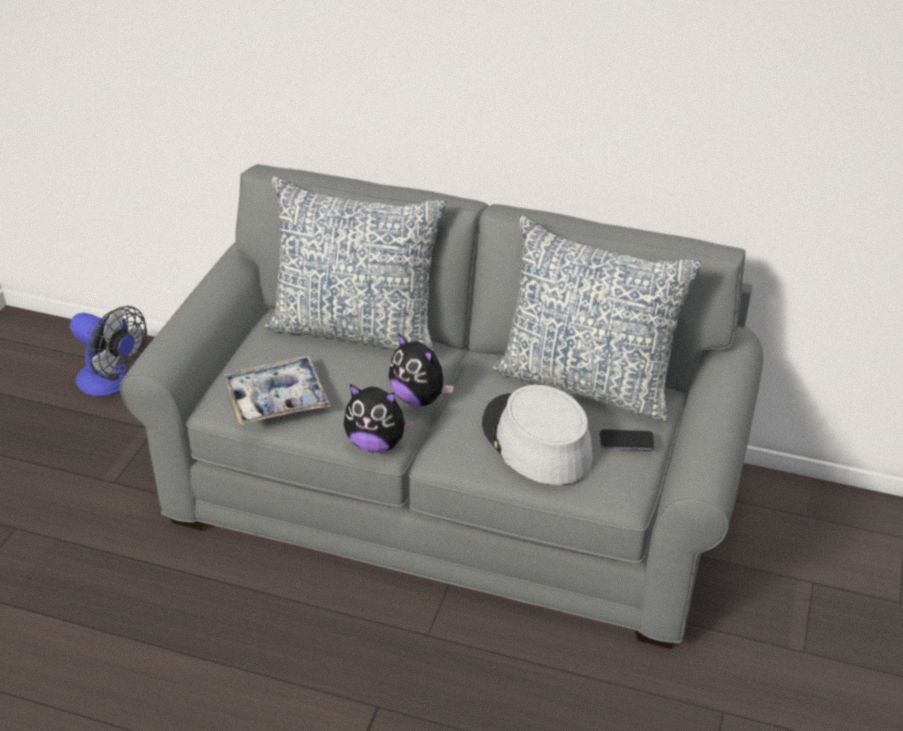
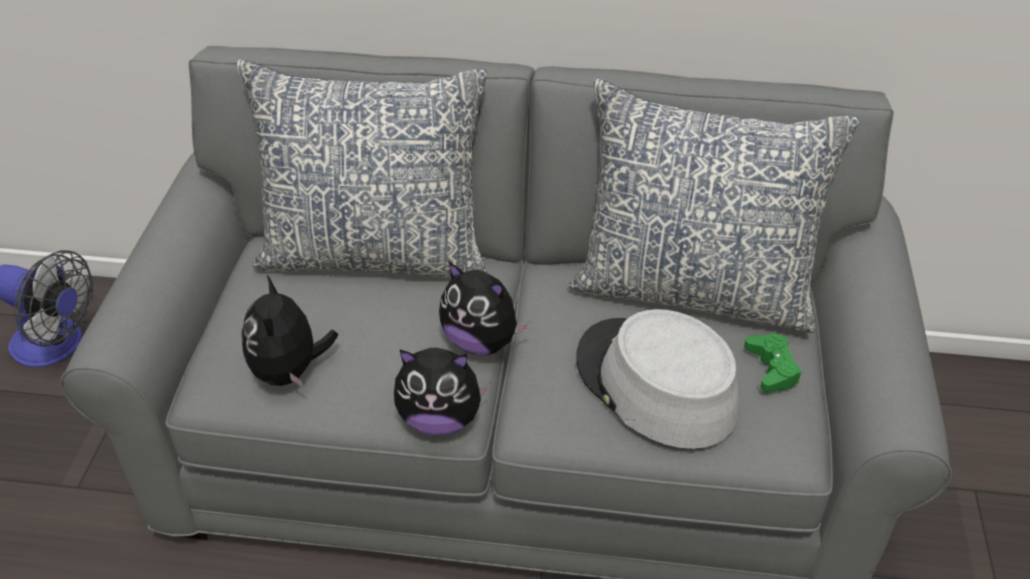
camera: 10 degrees left, 5 degrees up
(277, 399) = (290, 371): tray -> plush toy
(626, 441) = (772, 368): phone -> green game controller

